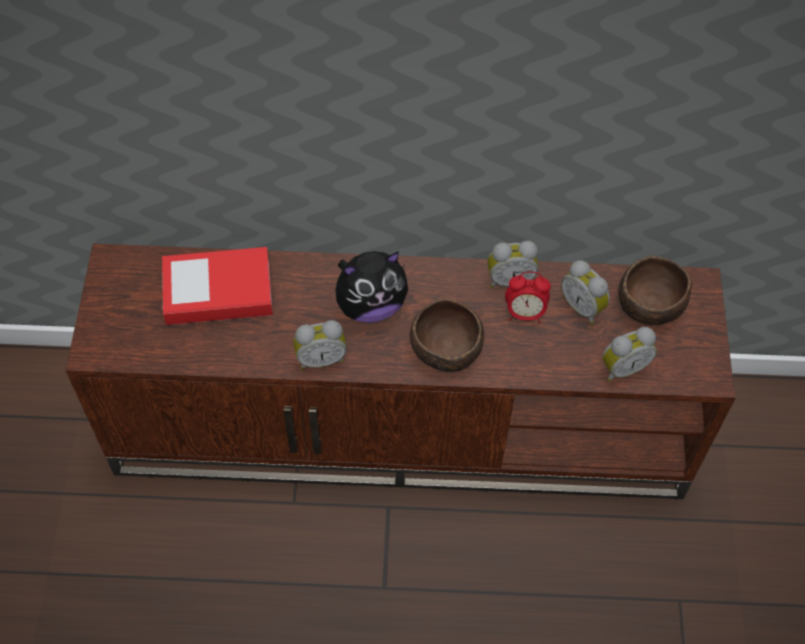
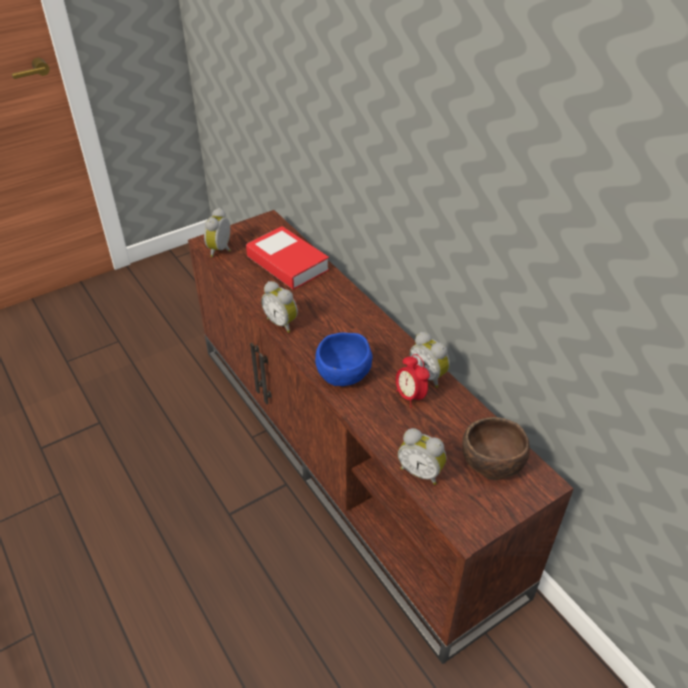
camera: 55 degrees right, 15 degrees down
(370, 305) = (341, 324): plush toy -> none
(446, 350) = (342, 373): brown bowl -> blue bowl
(583, 306) = (449, 424): alarm clock -> alarm clock (221, 250)

